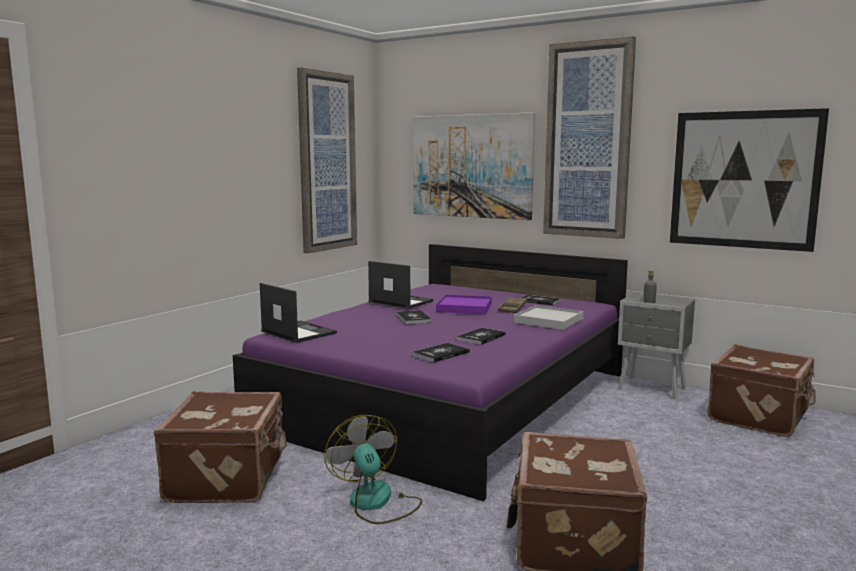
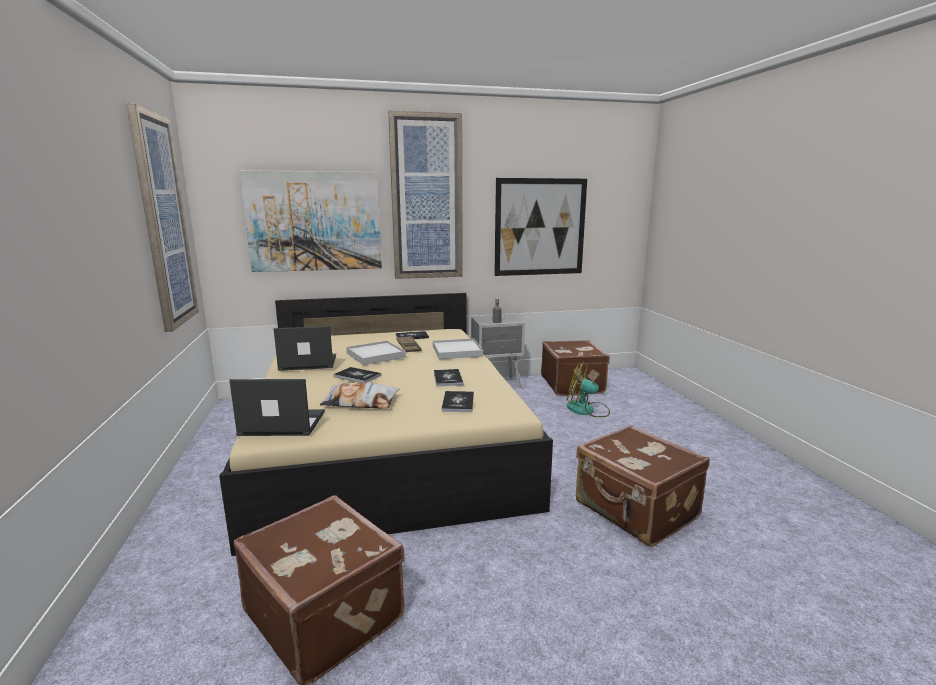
camera: 45 degrees left, 5 degrees up
(373, 334) = (361, 402): none -> pillow
(376, 503) = (491, 556): fan -> fan (586, 410)
(448, 398) = (386, 439): purple bed -> beige bed
(464, 307) = (375, 355): purple tray -> white tray

